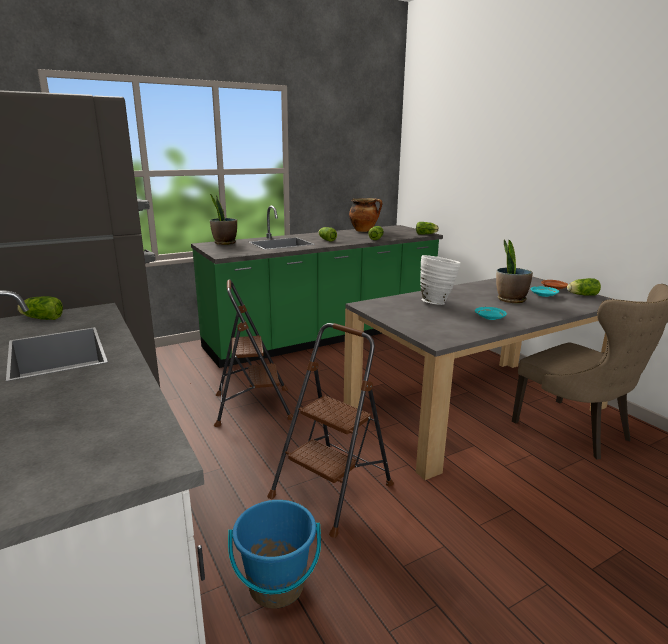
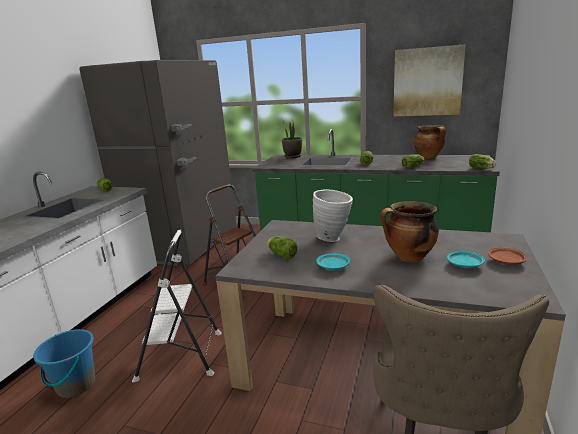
camera: 50 degrees right, 0 degrees up
(334, 488) = (183, 355): brown step ladder -> white step ladder
(345, 155) = (427, 82): none -> picture
(510, 300) = (408, 257): potted plant -> cooking pot
(581, 295) = (519, 280): lettuce -> lettuce (281, 254)

